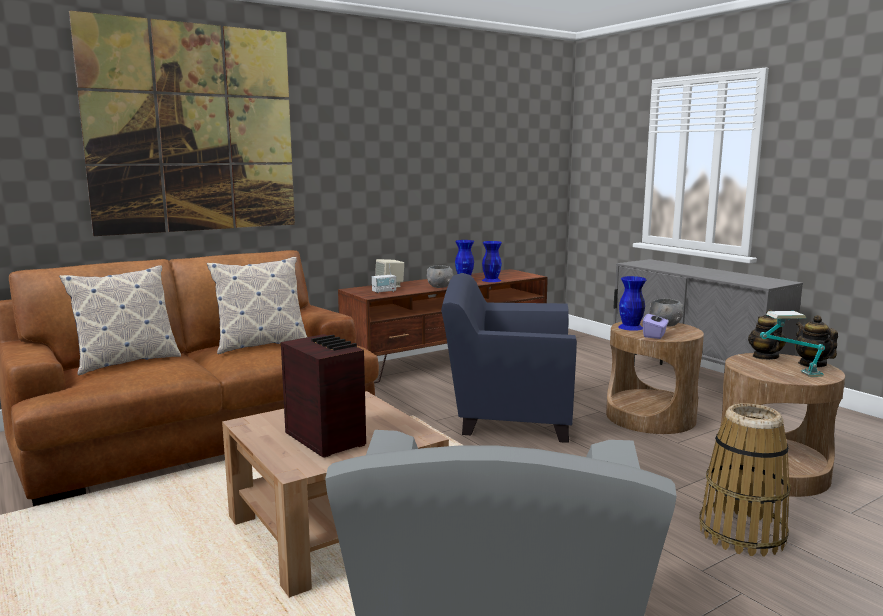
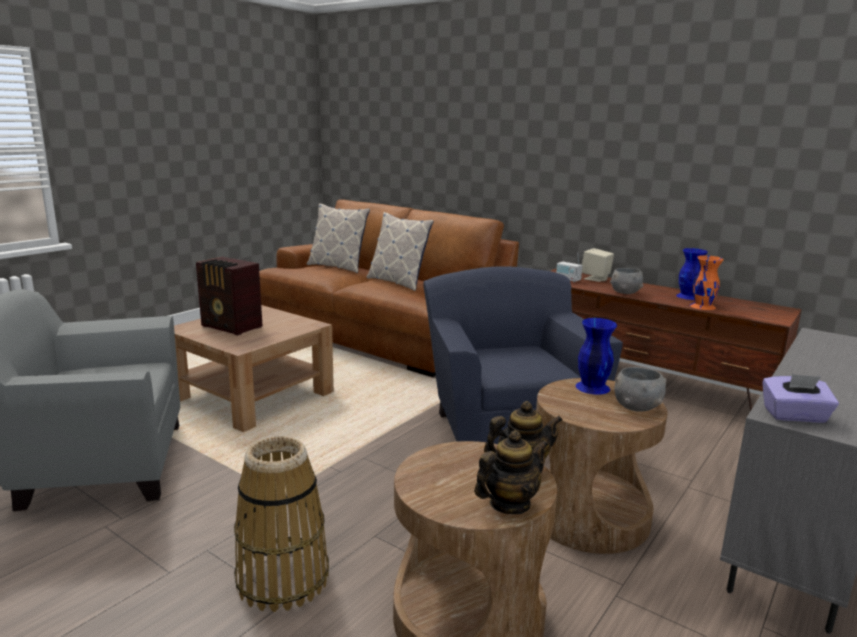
camera: 70 degrees right, 5 degrees up
(193, 129) = (458, 110): picture -> none
(325, 438) = (231, 327): radio -> radio turned 90 degrees clockwise
(491, 280) = (702, 306): blue vase -> orange vase
(655, 335) = (565, 401): purple tissue box -> purple tissue box (795, 416)
(789, 375) = (436, 480): table lamp -> none

